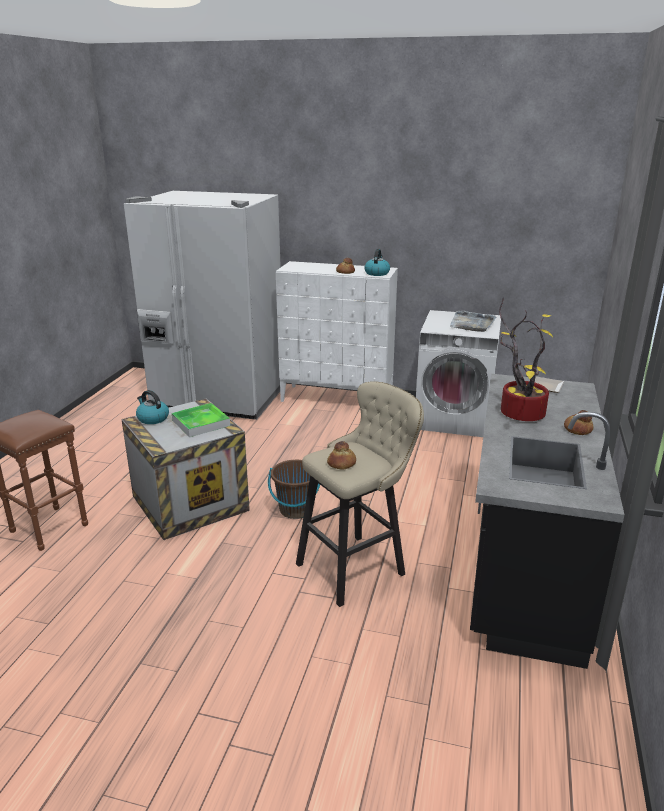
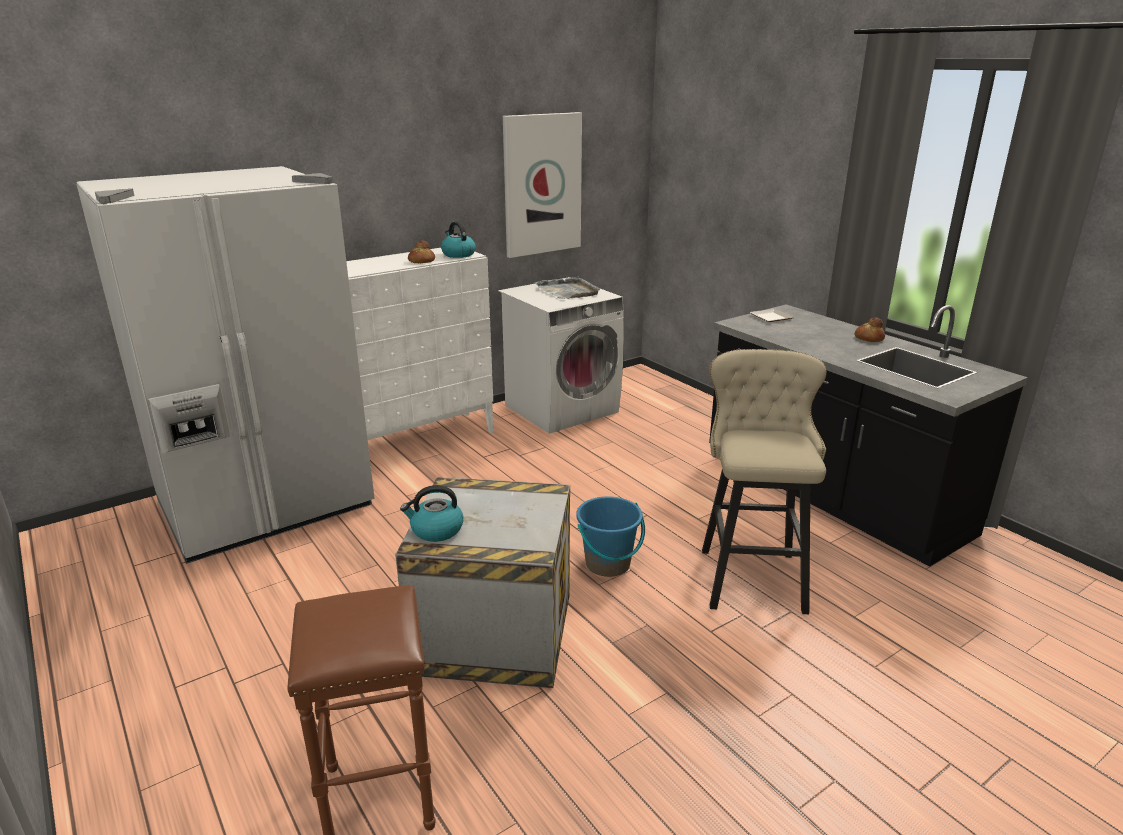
camera: 50 degrees left, 0 degrees up
(201, 423) = (505, 502): tray -> none
(296, 510) = (608, 564): brown bucket -> blue bucket
(342, 463) = (776, 450): bread -> none
(484, 233) = (542, 185): none -> picture
(518, 413) = (812, 343): potted plant -> none

